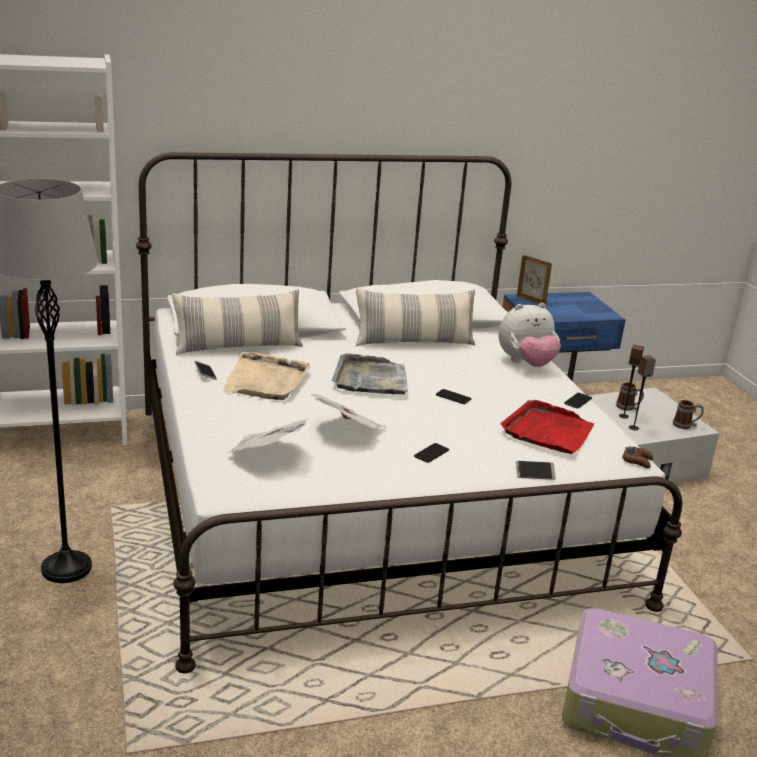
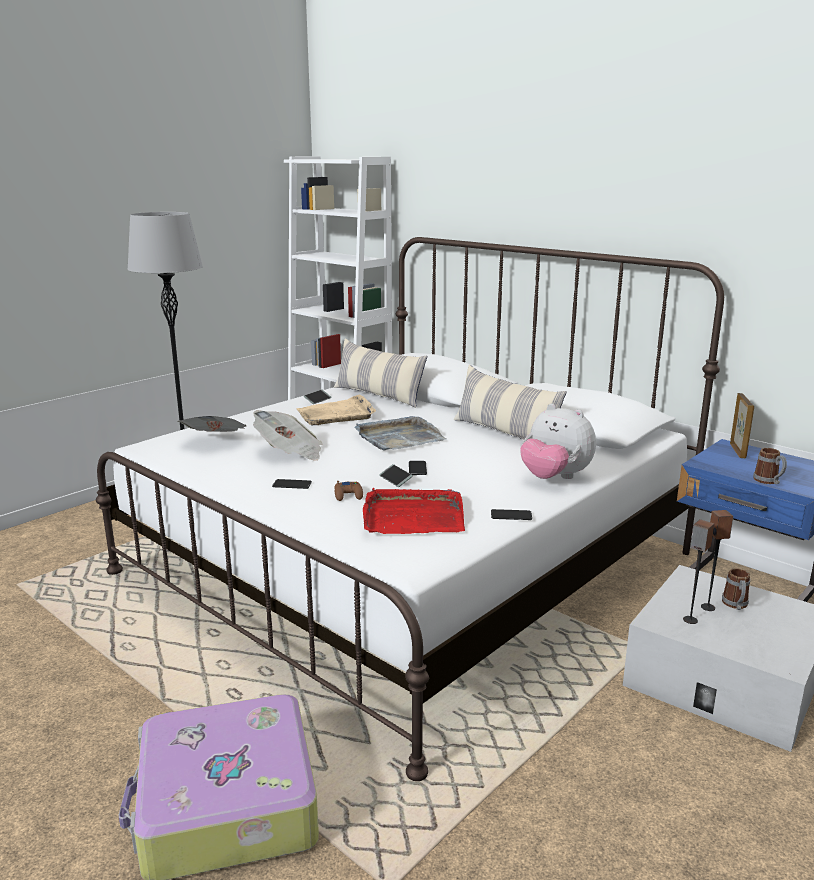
camera: 60 degrees right, 5 degrees down
(534, 474) = (310, 529): phone -> phone (395, 479)
(637, 460) = (414, 569): brown game controller -> brown game controller (348, 495)
(685, 425) = (771, 654): mug -> mug (769, 481)

